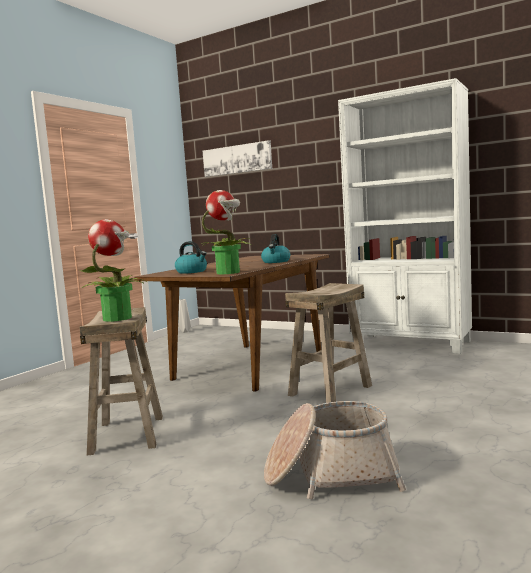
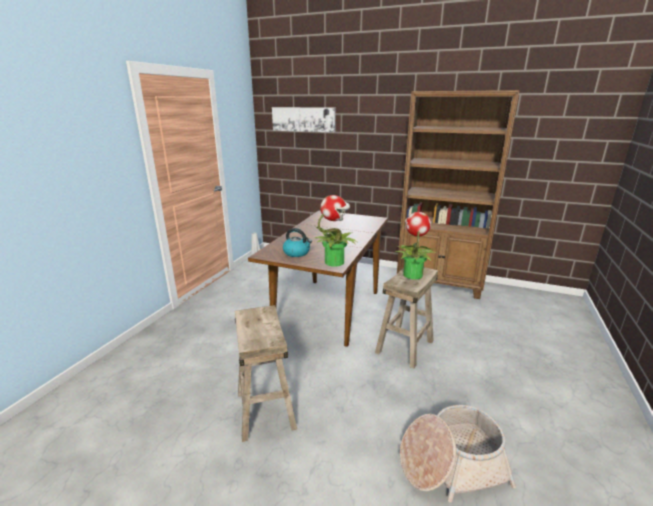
camera: 10 degrees left, 15 degrees up
(117, 318) = (262, 329): potted plant -> potted plant (412, 275)
(276, 262) = (356, 234): kettle -> none
(411, 344) = (439, 284): white bookcase -> brown bookcase

